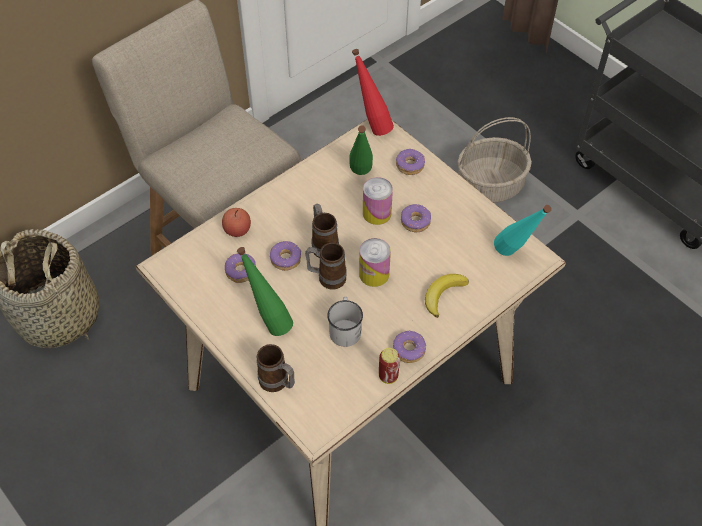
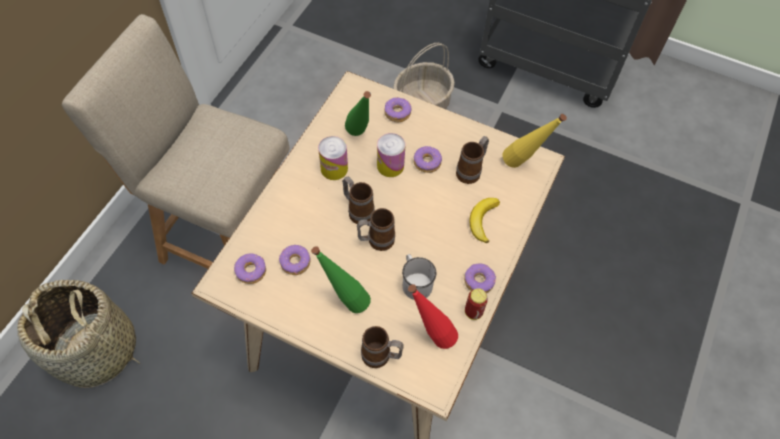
camera: 25 degrees left, 5 degrees up
(237, 230) = (273, 224): apple -> none
(286, 259) = (331, 236): donut -> donut (251, 271)
(371, 126) = (346, 87): red bottle -> red bottle (430, 335)
(374, 274) = (415, 222): can -> can (334, 168)
(456, 244) = (471, 171): none -> mug
(515, 256) = (523, 165): turquoise bottle -> yellow bottle

